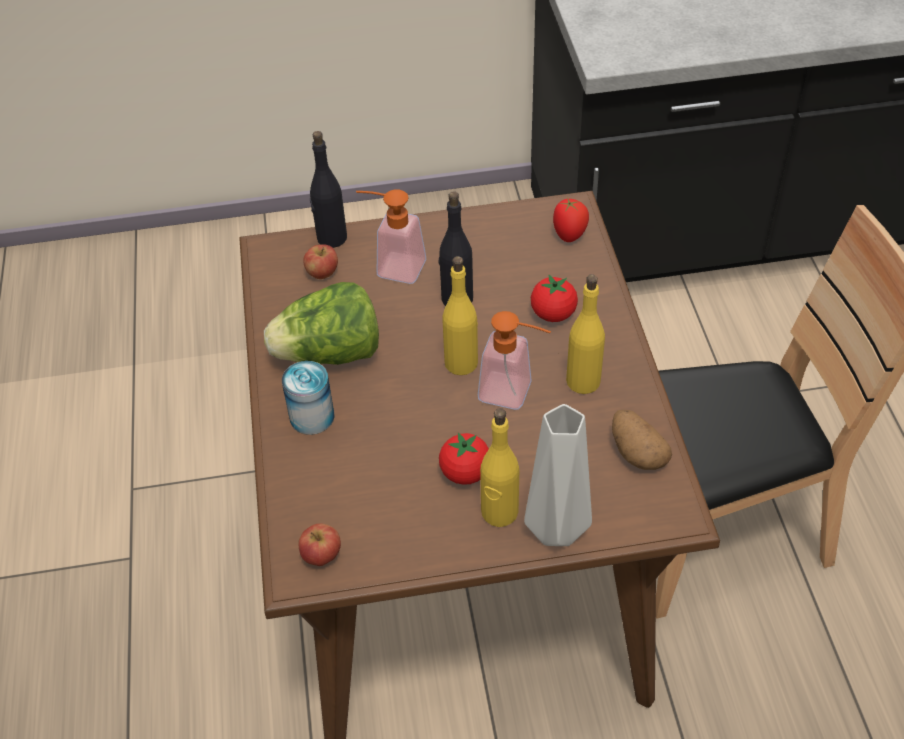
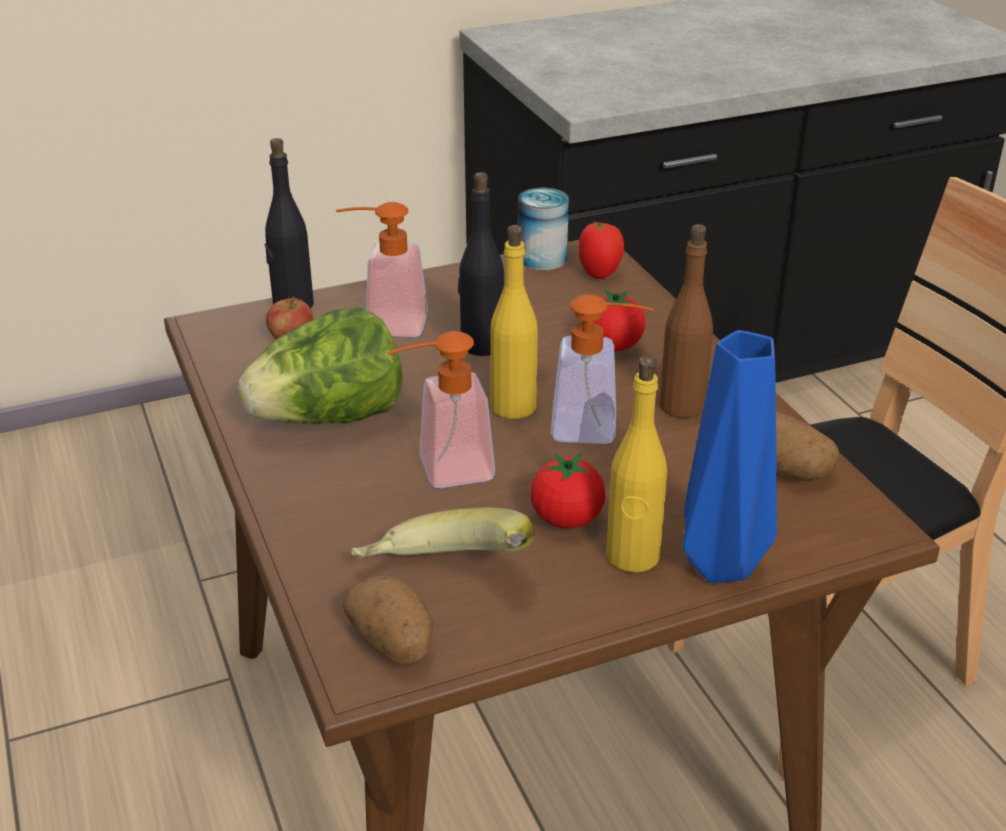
camera: 15 degrees left, 15 degrees down
(312, 416) = (325, 487): can -> can (542, 258)
(322, 555) = (393, 644): apple -> potato
(367, 509) = (443, 579): none -> banana
(394, 415) = (442, 470): none -> soap dispenser
(559, 531) = (725, 565): grey vase -> blue vase
(583, 381) = (682, 405): yellow bottle -> brown bottle

